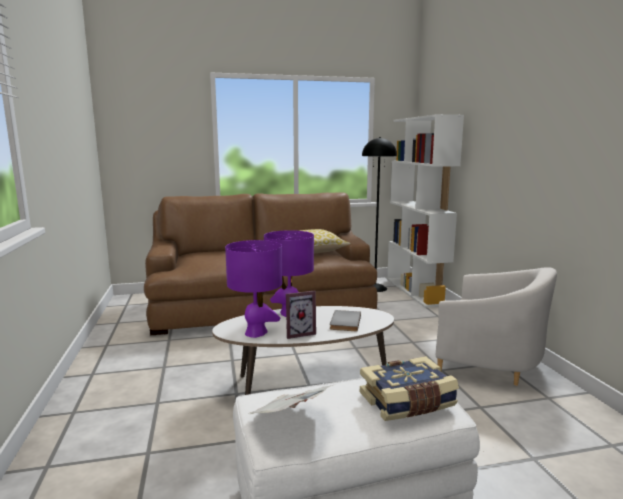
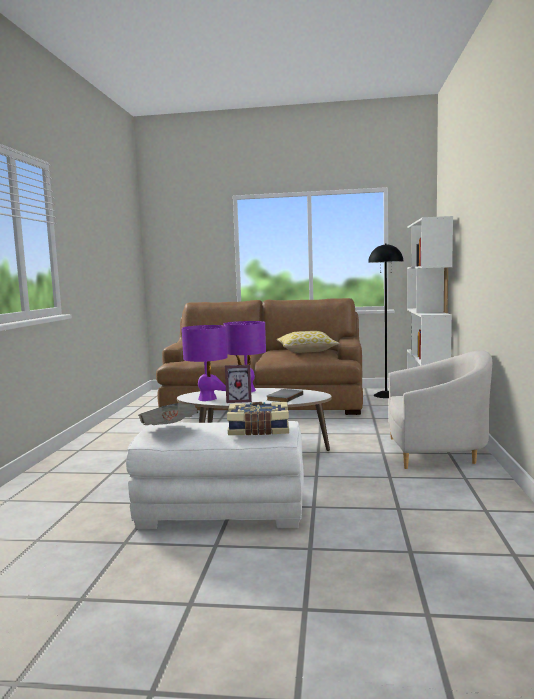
camera: 20 degrees right, 5 degrees down
(488, 363) = (435, 452): white armchair -> white armchair turned 45 degrees counterclockwise

